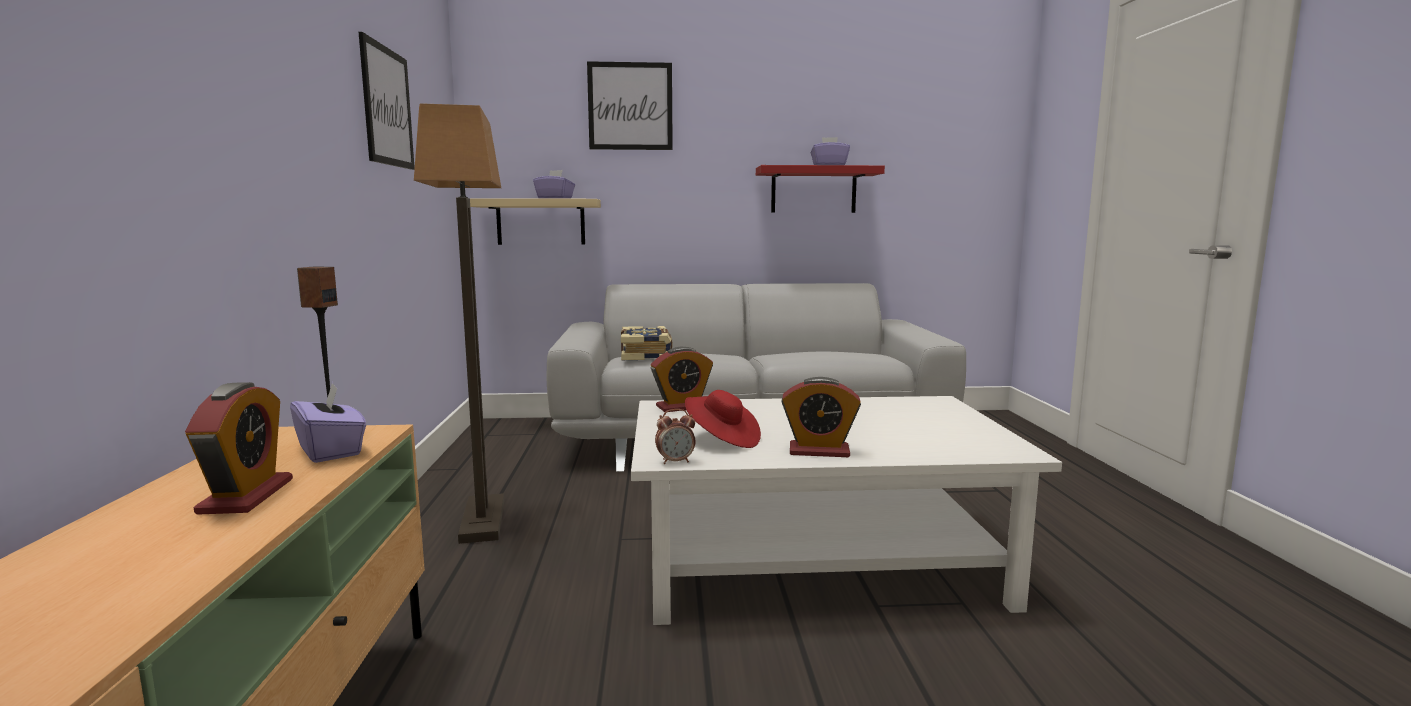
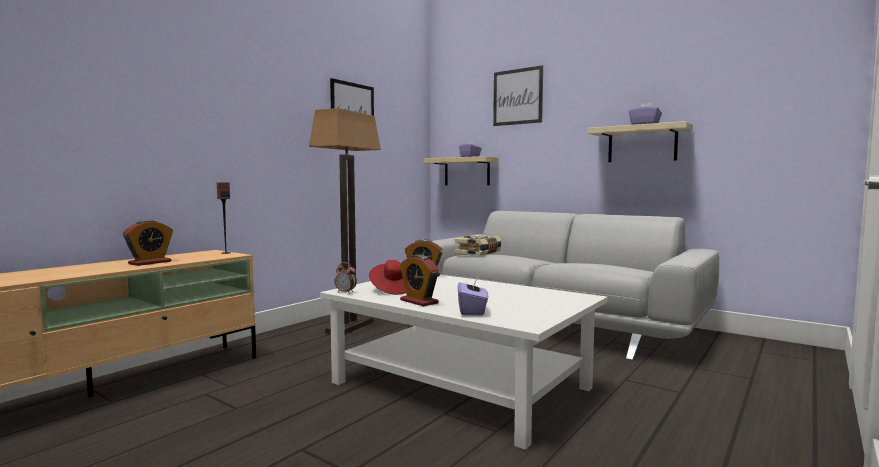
camera: 40 degrees right, 5 degrees down
(331, 450) = (205, 257): purple tissue box -> purple tissue box (472, 311)
(813, 190) = (642, 144): red shelf -> beige shelf

